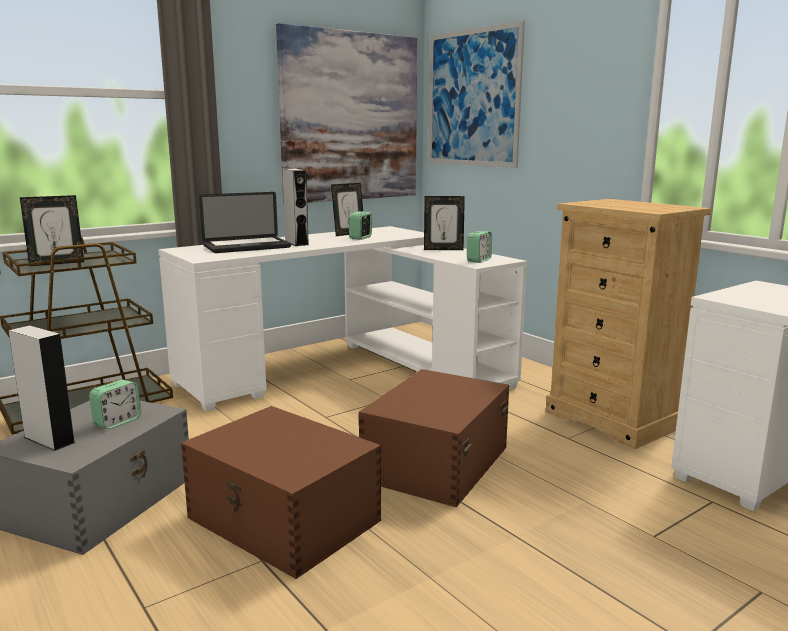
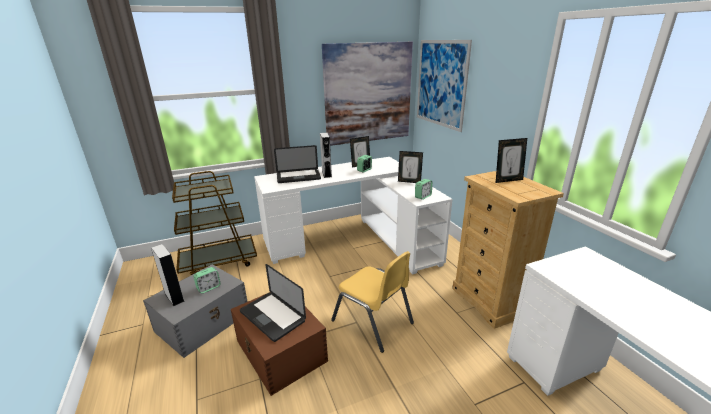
camera: 15 degrees right, 10 degrees up
(57, 263) = (196, 191): picture frame -> picture frame (507, 180)
(272, 442) = (272, 316): none -> laptop
(435, 463) = (373, 322): brown storage box -> yellow chair

